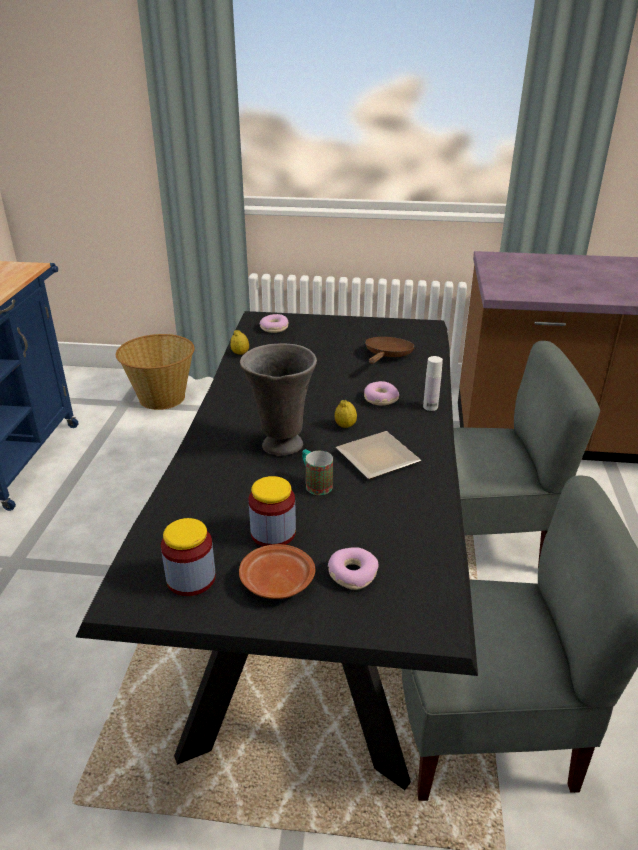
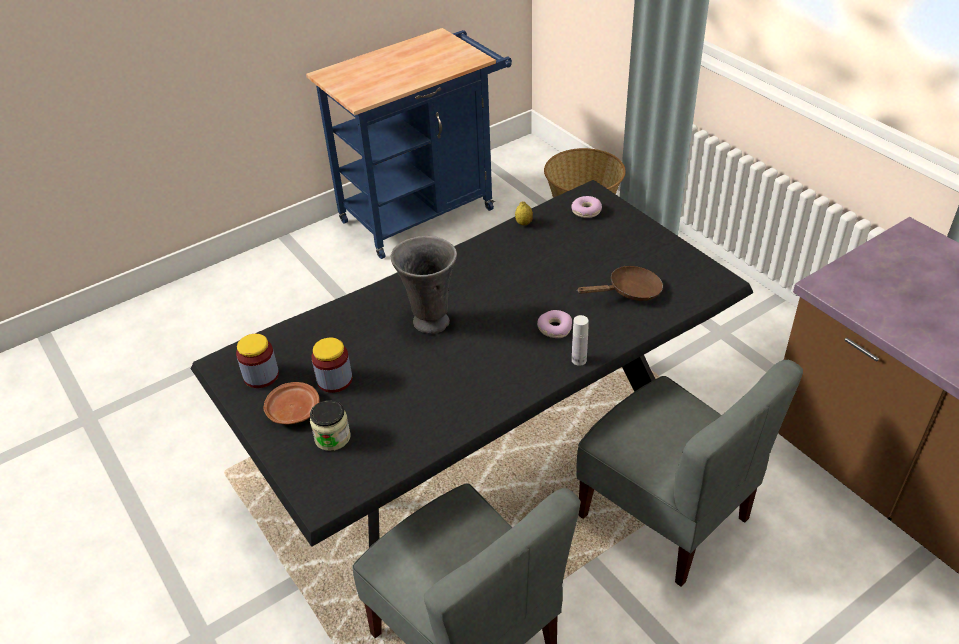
camera: 50 degrees right, 10 degrees up
(315, 483) = (405, 365): mug -> none
(345, 426) = (493, 334): lemon -> none
(352, 574) = (332, 437): donut -> jar
(377, 460) = (468, 375): plate -> none

